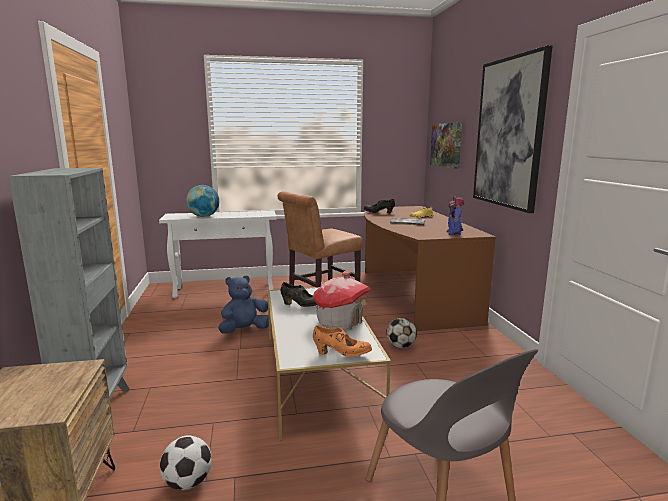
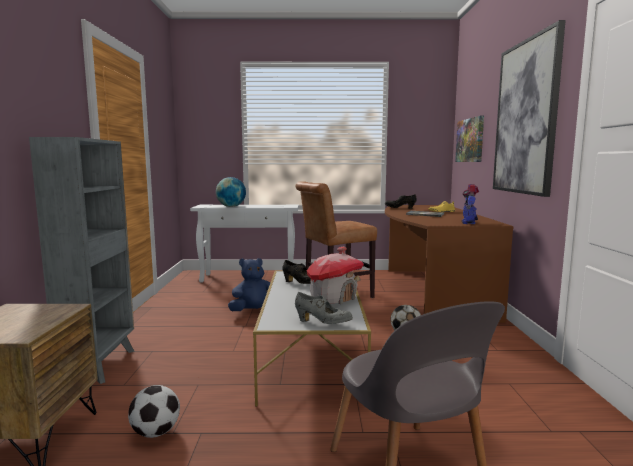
camera: 10 degrees right, 5 degrees down
(341, 355) = (322, 323): orange shoe -> grey shoe

